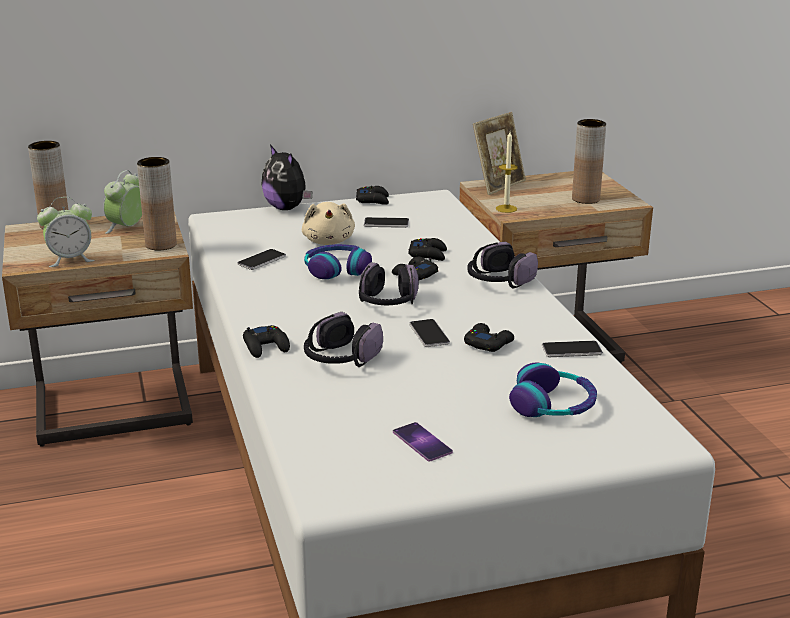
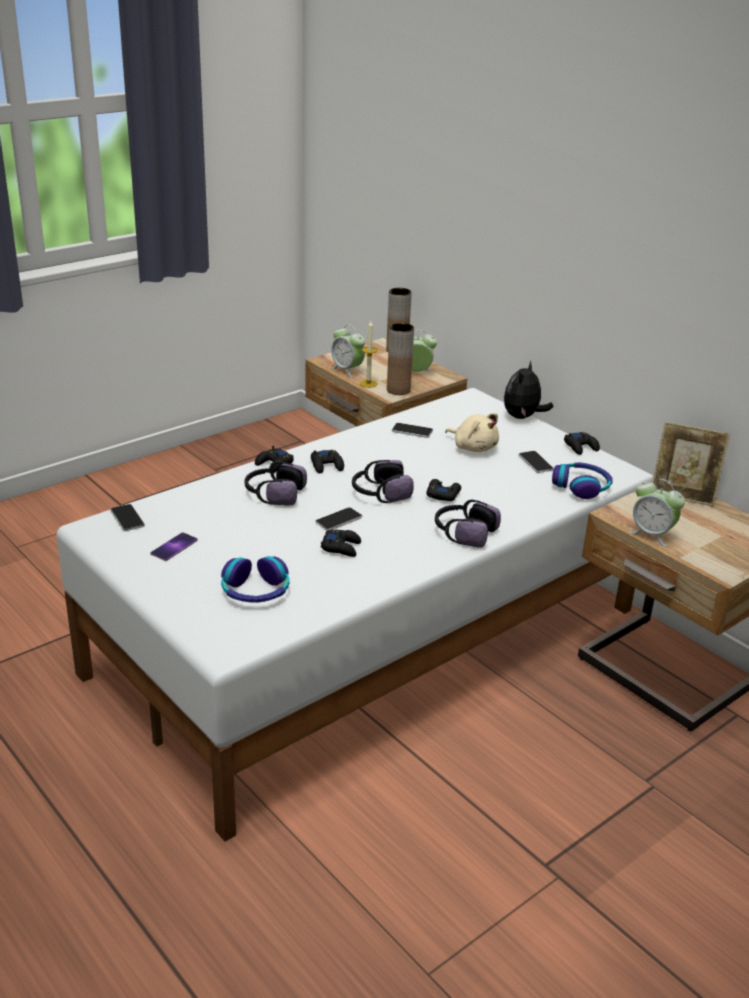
camera: 65 degrees right, 5 degrees up
(329, 241) = (473, 447): beige plush toy -> beige plush toy turned 105 degrees counterclockwise
(337, 269) = (422, 462): headphones -> headphones (581, 487)
(428, 254) = (489, 492): black game controller -> black game controller (327, 465)
(506, 209) = (625, 508): candle -> candle (368, 383)
(556, 210) = (652, 534): none -> alarm clock
(571, 350) = (356, 587): phone -> phone (127, 518)
(585, 199) = (703, 546): brown vase -> none

